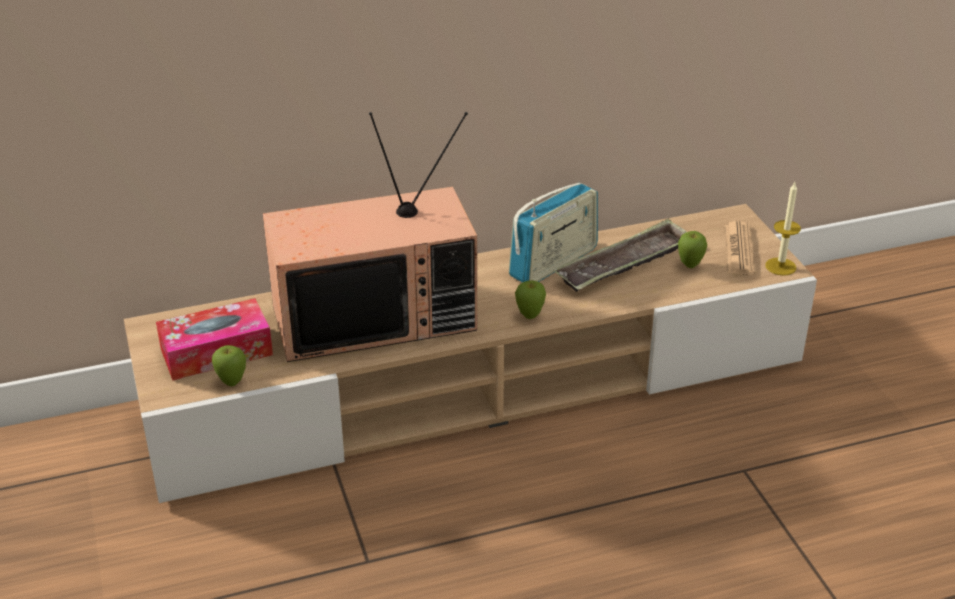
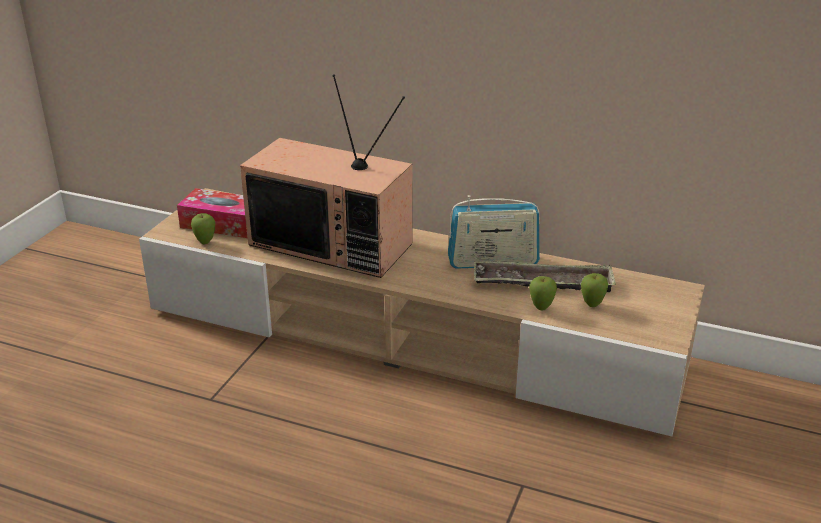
camera: 40 degrees right, 5 degrees down
(529, 316) = (427, 285): apple -> apple (541, 308)
(739, 249) = (649, 311): newspaper -> none
(780, 266) = (667, 336): candle -> none

